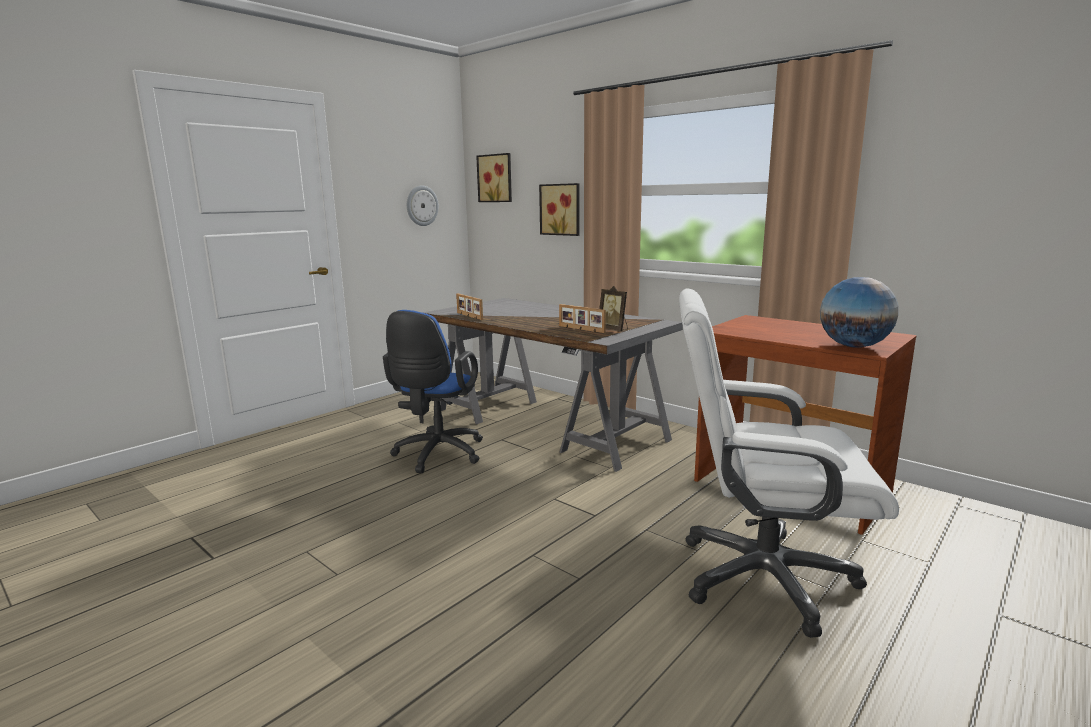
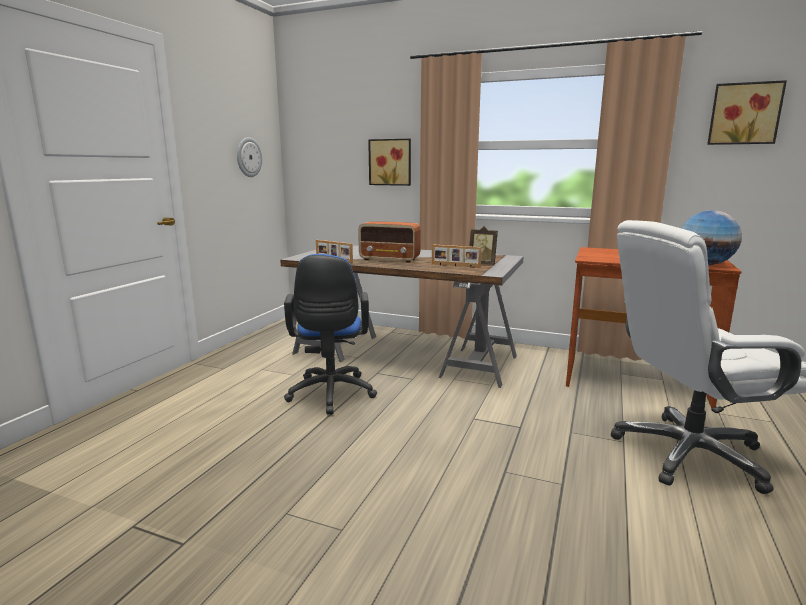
camera: 20 degrees left, 0 degrees up
(496, 178) = (317, 133): picture -> picture (744, 114)
(526, 318) = (390, 259): none -> radio

